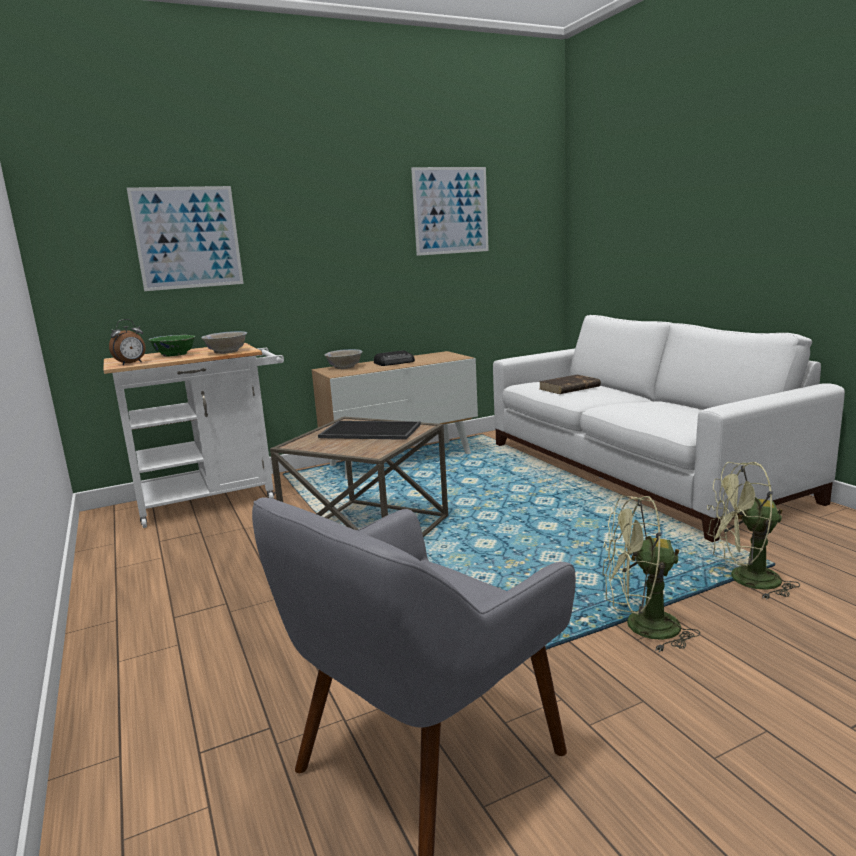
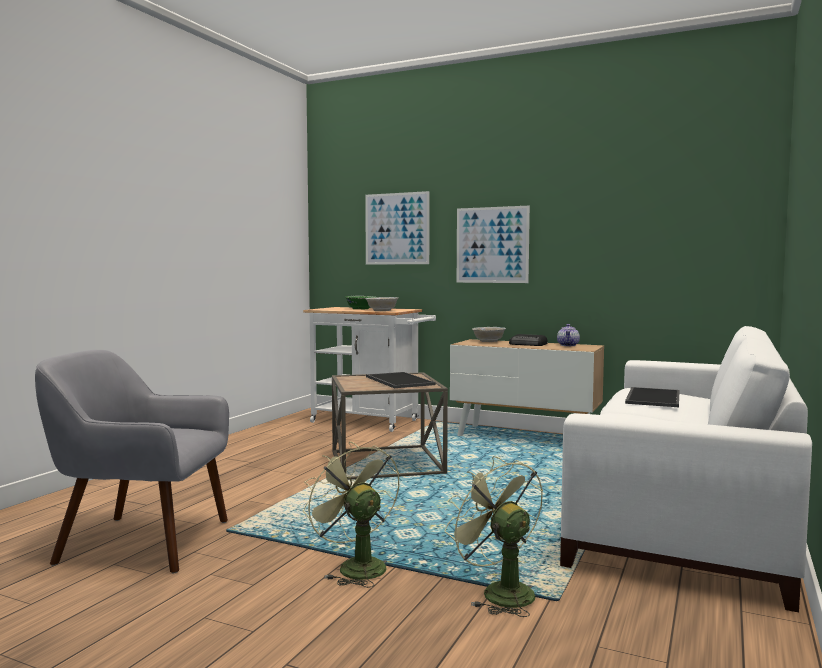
camera: 50 degrees right, 10 degrees down
(132, 363) = (324, 309): alarm clock -> none
(428, 356) = (568, 345): none -> teapot
(451, 211) = (624, 207): picture -> picture (492, 245)
(569, 388) = (652, 397): brown book -> tray

